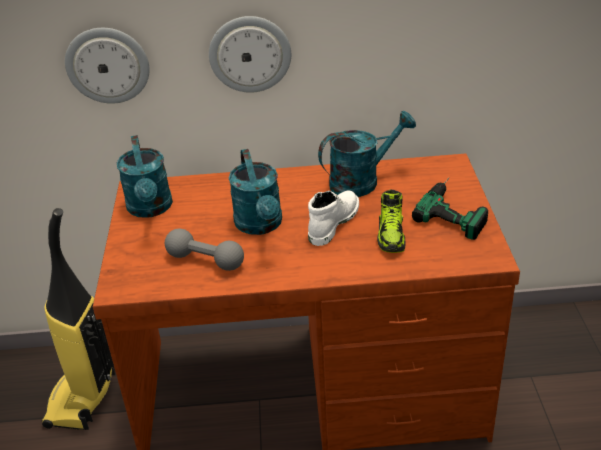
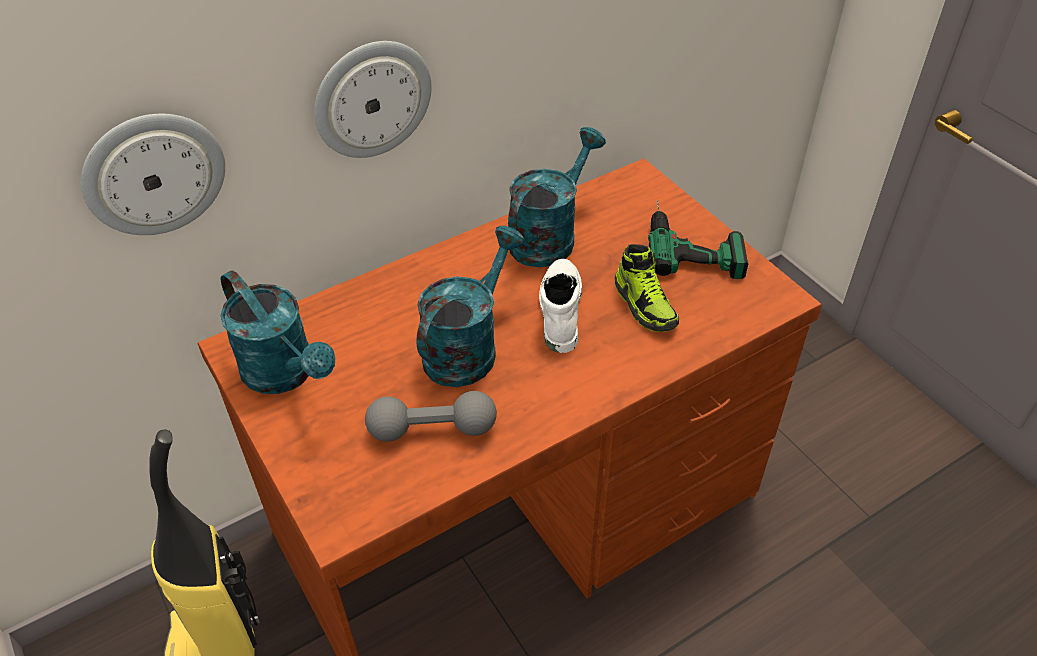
camera: 30 degrees left, 10 degrees up
(260, 225) = (467, 347): turquoise watering can -> turquoise watering can turned 105 degrees counterclockwise

